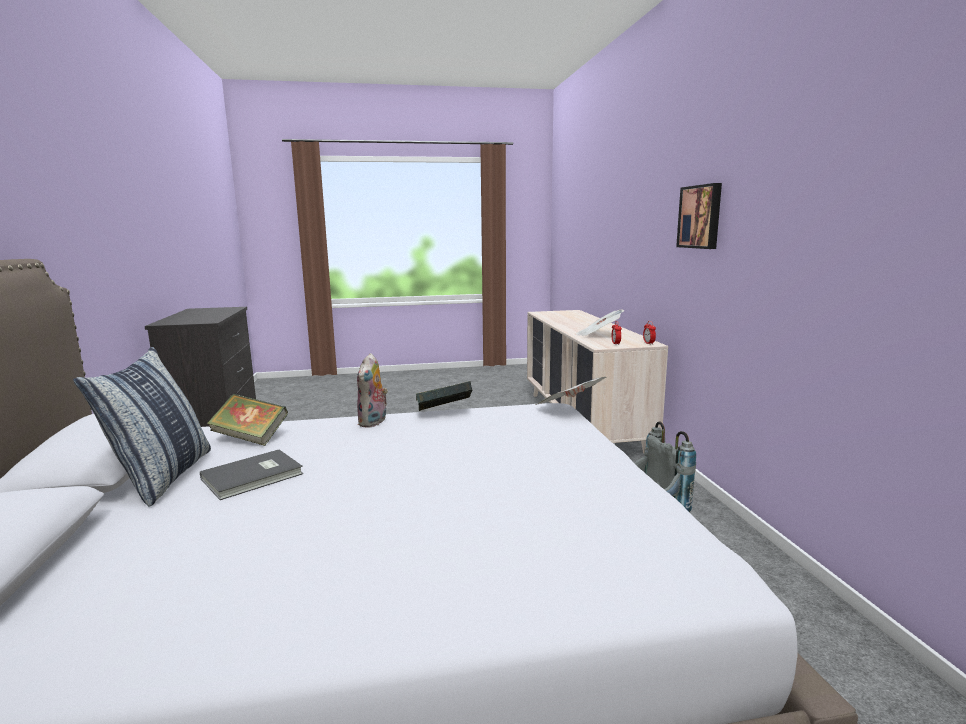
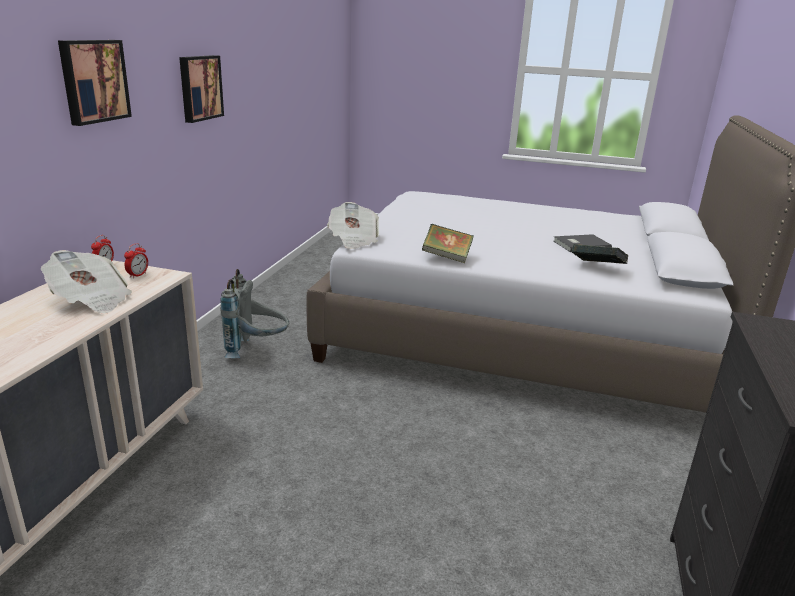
camera: 155 degrees left, 10 degrees up
(163, 477) = (635, 255): pillow -> none
(374, 422) = (504, 261): plush toy -> none
(810, 235) = (199, 88): none -> picture

